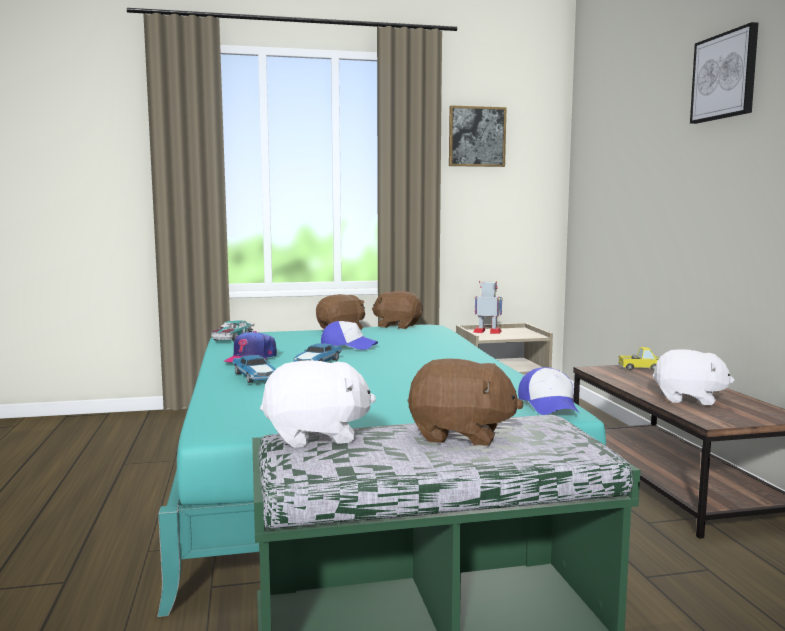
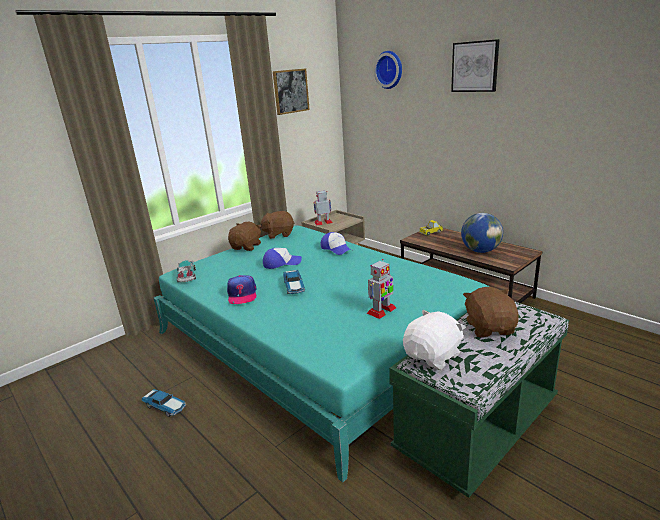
camera: 30 degrees left, 15 degrees up
(255, 377) = (278, 311): toy car -> toy car (165, 406)
(375, 403) = (381, 311): none -> toy robot
(460, 435) = (490, 328): brown plush toy -> brown plush toy turned 75 degrees counterclockwise
(549, 405) = (458, 282): cap -> cap (336, 248)
(623, 104) = (390, 69): none -> wall clock
(689, 399) = (480, 251): white plush toy -> globe

